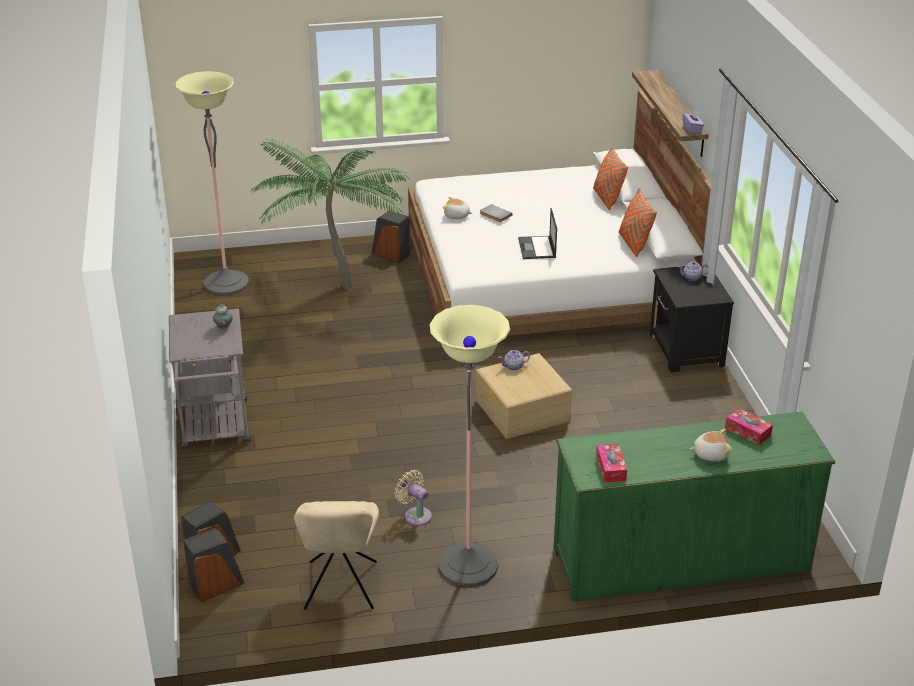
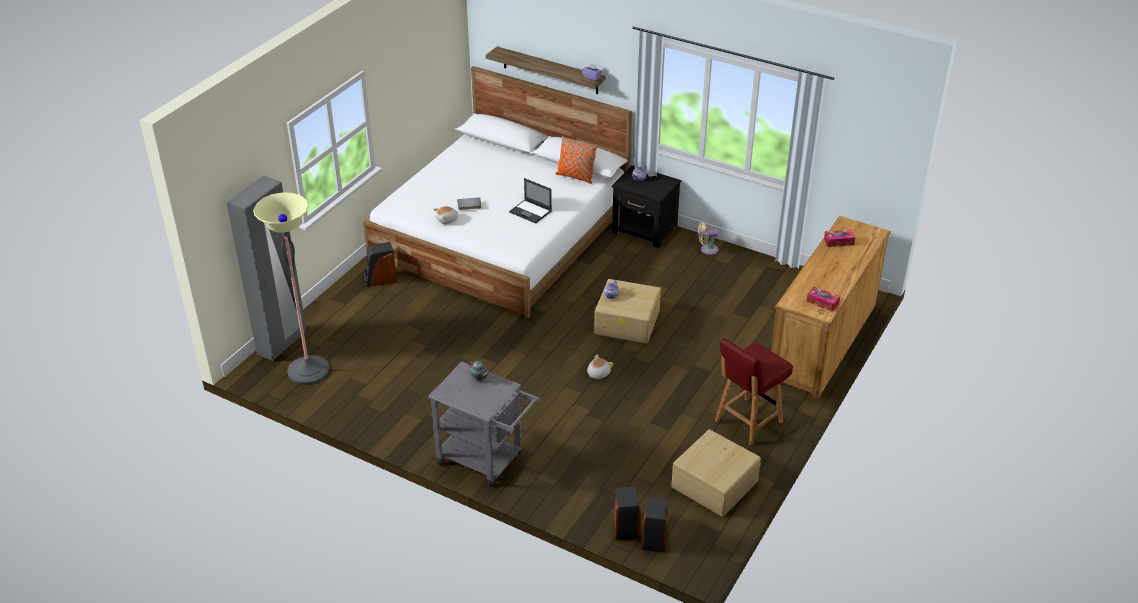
camera: 50 degrees left, 5 degrees up
(245, 254) = (282, 343): none -> grey wardrobe
(333, 291) = (390, 327): potted plant -> none
(340, 588) = (714, 484): beige chair -> beige storage box
(416, 515) = (679, 418): beige fan -> beige fan (707, 249)
(468, 565) = (747, 422): floor lamp -> red chair
(607, 199) = (510, 156): orange pillow -> none
(680, 559) = (822, 342): green dresser -> brown dresser
(710, 454) = (845, 264): plush toy -> plush toy (598, 373)

